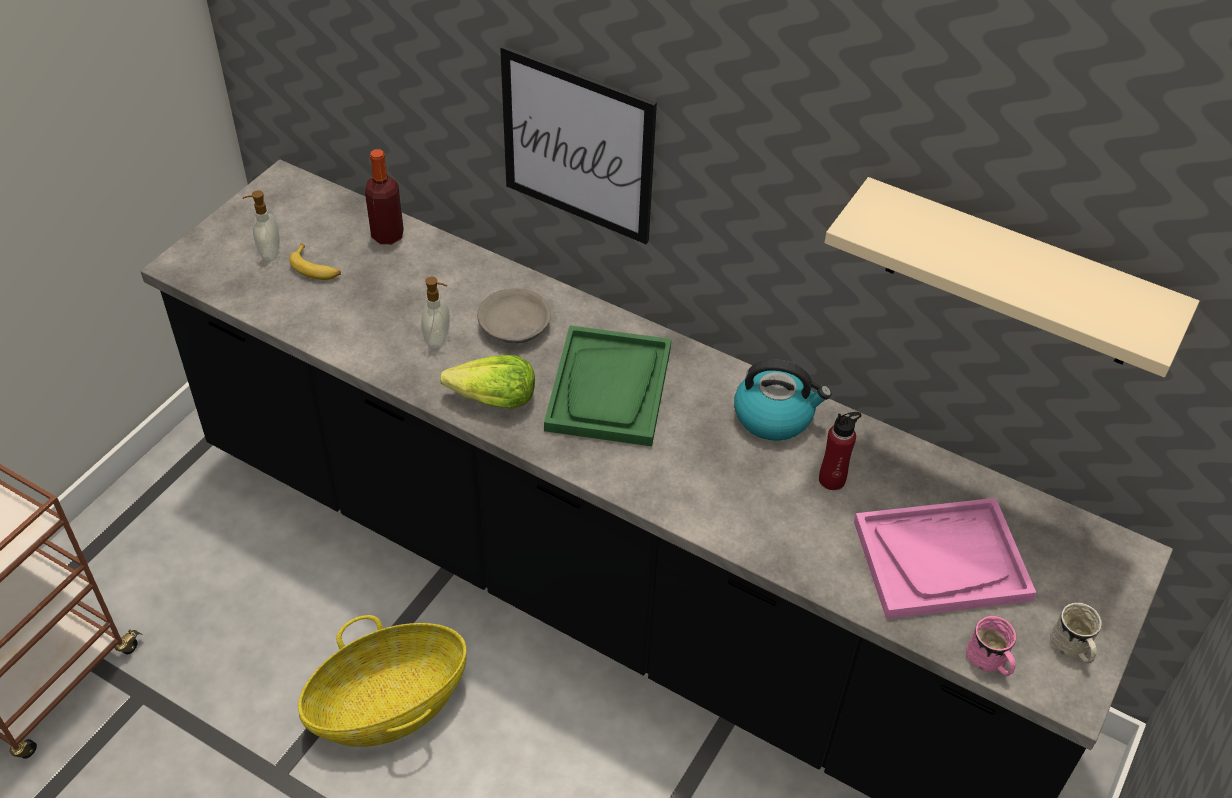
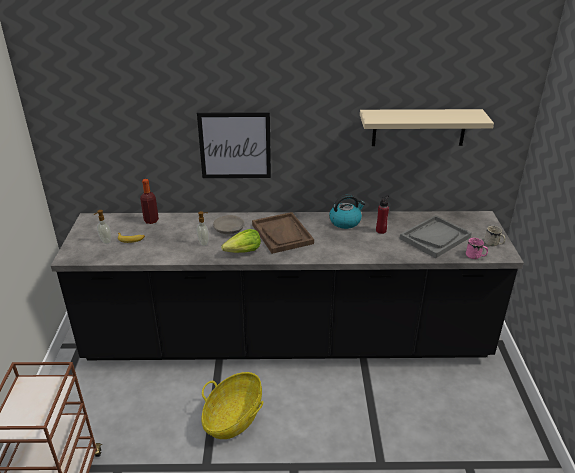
camera: 30 degrees left, 15 degrees down
(609, 389) = (282, 234): green tray -> brown tray
(941, 560) = (435, 238): pink tray -> grey tray

